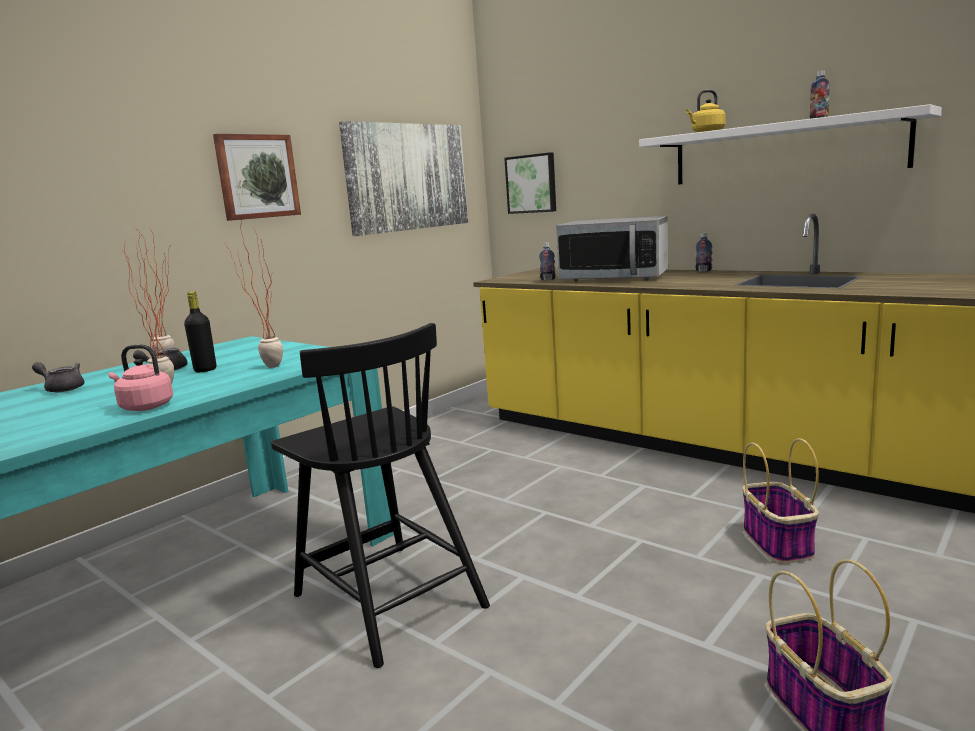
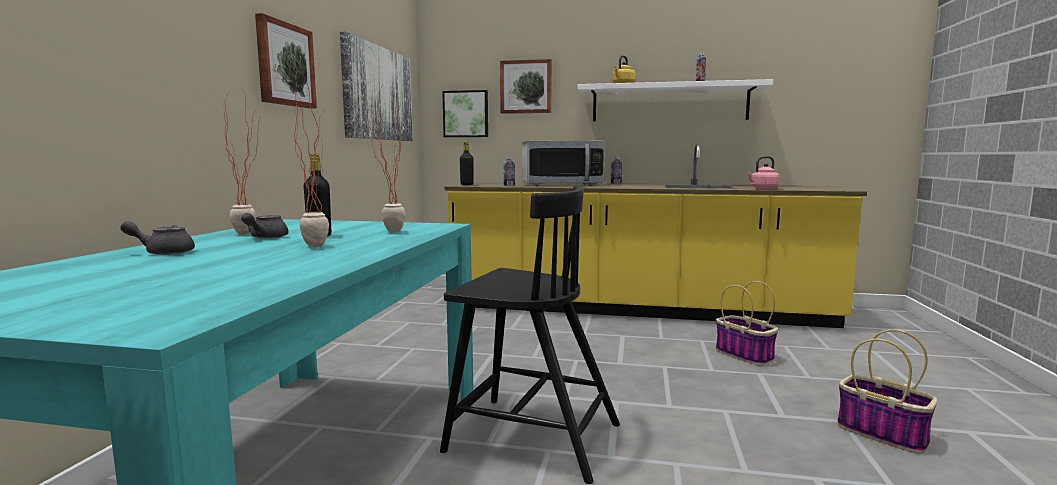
camera: 30 degrees left, 5 degrees down
(144, 407) = (342, 256): pink kettle -> pink kettle (762, 188)
(508, 277) = (466, 184): none -> black bottle
(596, 143) = (526, 87): none -> picture

